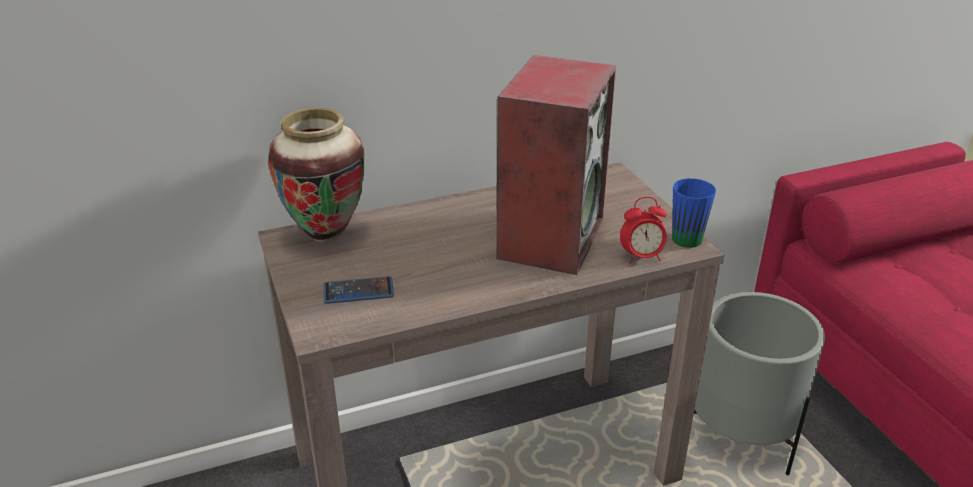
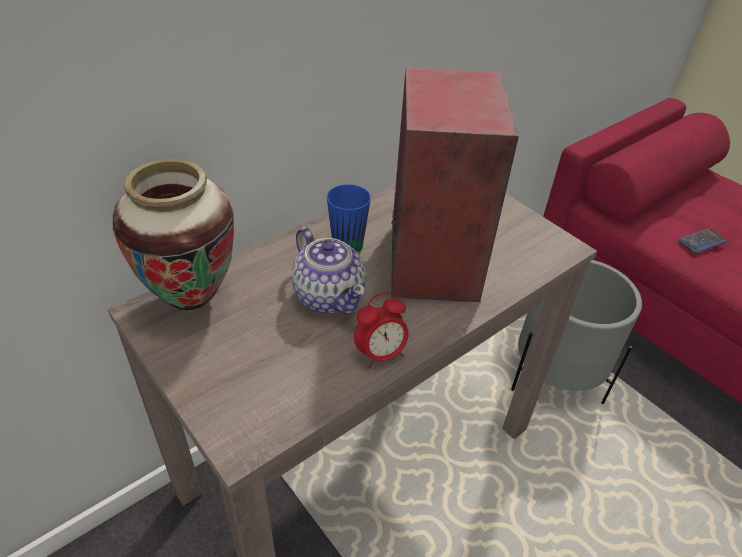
camera: 20 degrees left, 10 degrees up
(358, 291) = (262, 372): phone -> phone (701, 241)
(442, 249) = (329, 295): none -> teapot
(641, 257) = (528, 268): alarm clock -> alarm clock (380, 354)
(687, 235) = (554, 234): blue mug -> blue mug (347, 240)

